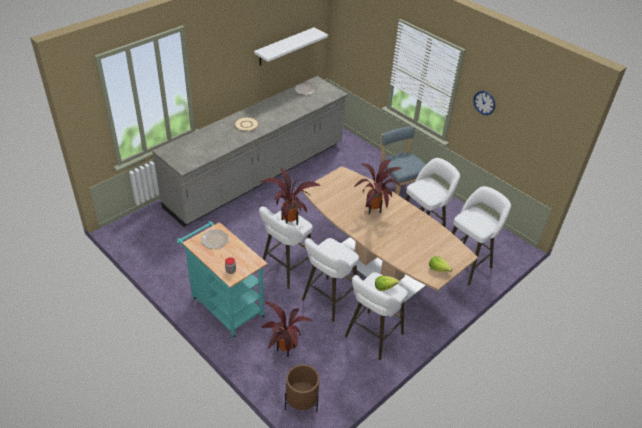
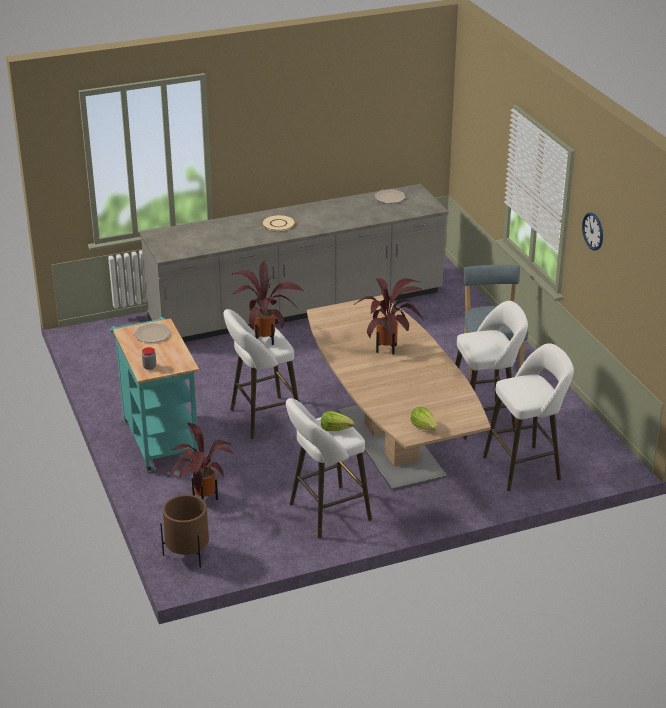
camera: 25 degrees right, 10 degrees down
(284, 46) = (368, 131): white shelf -> none
(328, 301) = (294, 463): white stool -> none

